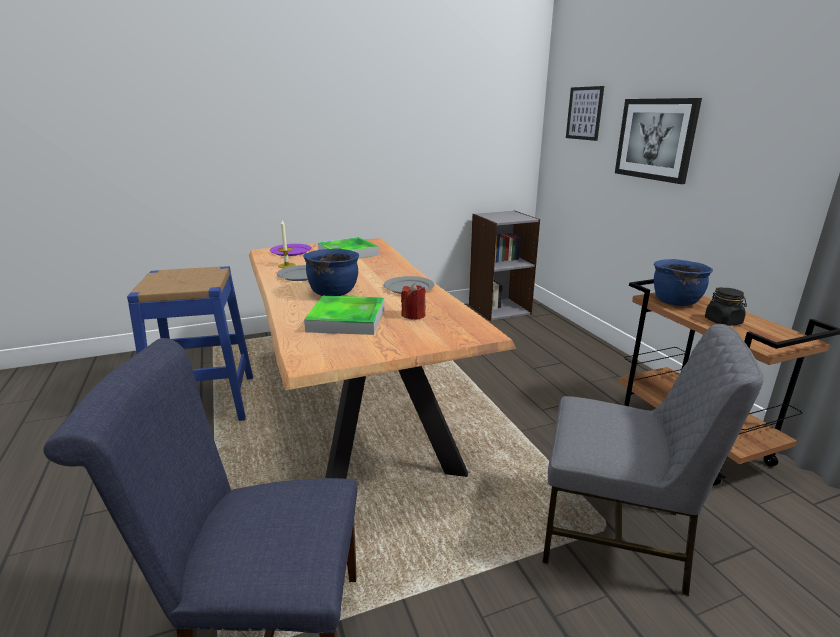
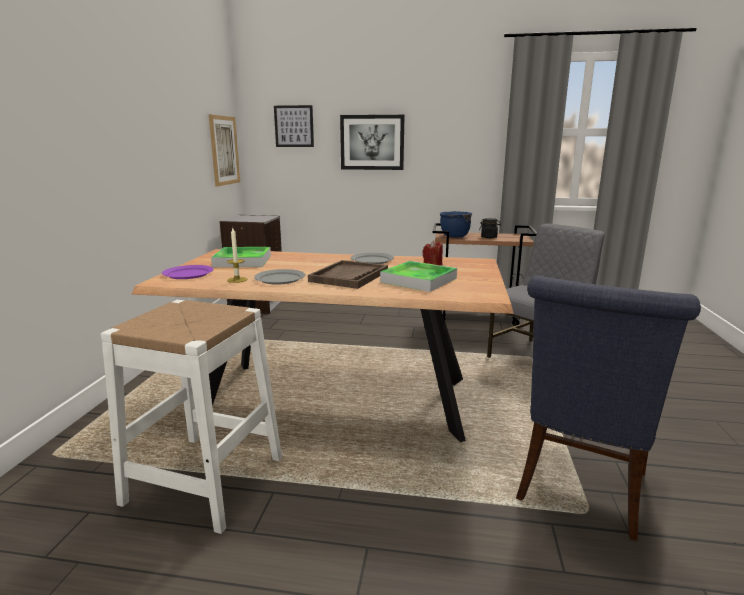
camera: 60 degrees left, 5 degrees down
(205, 402) = (205, 480): blue stool -> white stool
(333, 292) = (349, 276): blue cooking pot -> brown tray
(505, 140) = (224, 150): none -> picture

